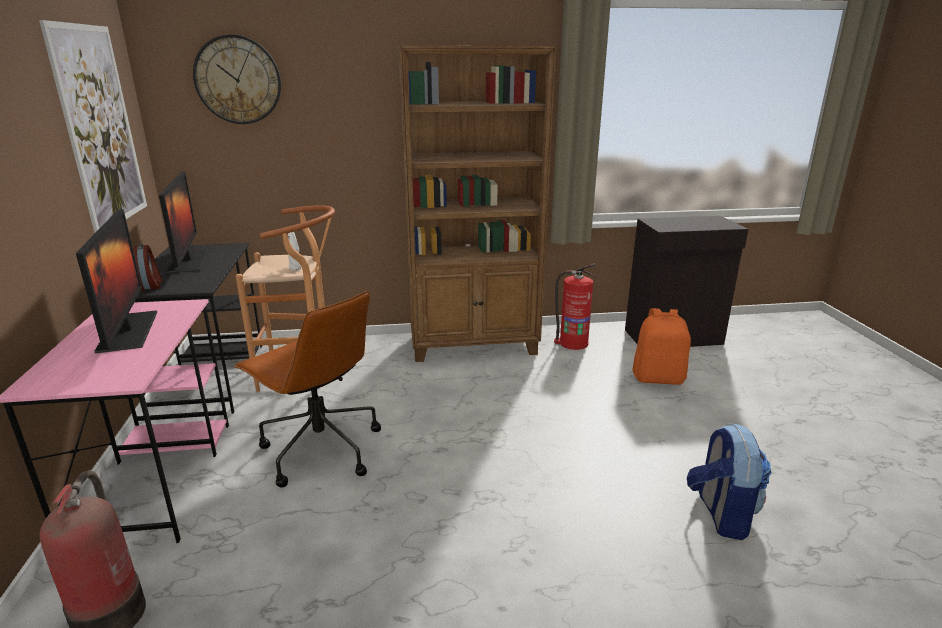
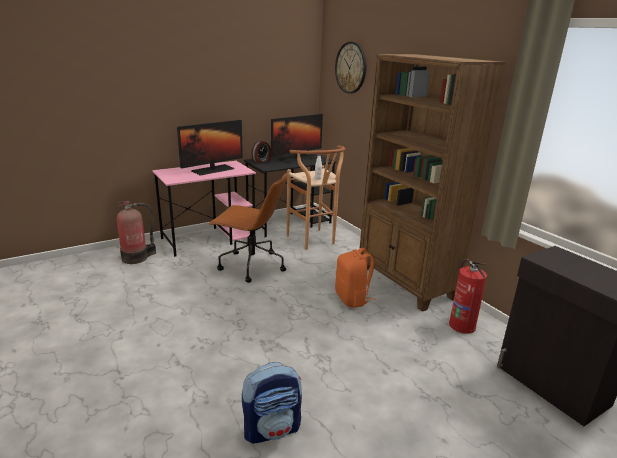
camera: 65 degrees right, 0 degrees up
(100, 128) = (273, 83): picture -> none
(320, 449) = (251, 266): brown office chair -> brown office chair turned 90 degrees counterclockwise
(658, 378) = (450, 381): orange backpack -> orange backpack (352, 299)

